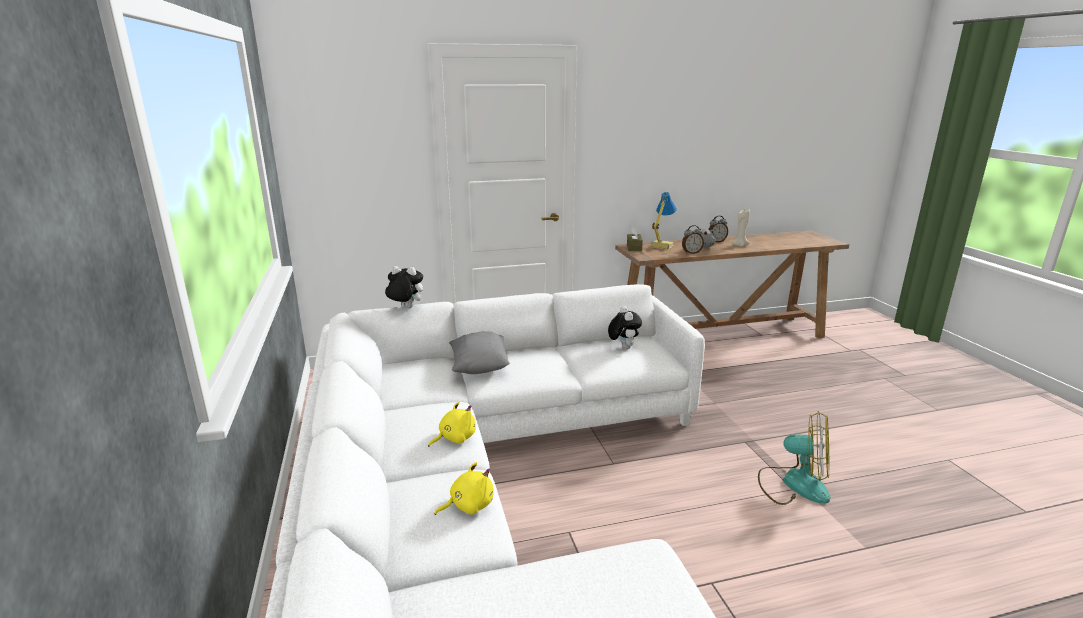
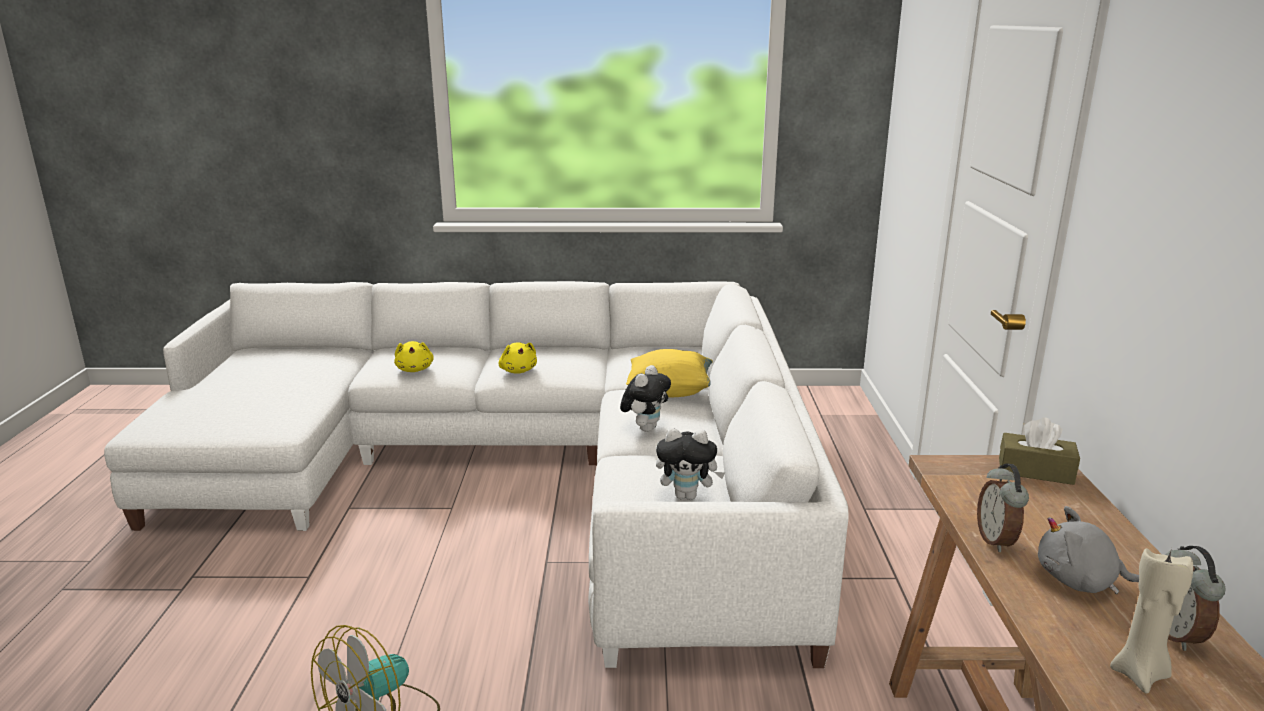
camera: 105 degrees right, 0 degrees up
(405, 308) = (732, 302): plush toy -> plush toy (645, 428)
(479, 367) = (670, 392): grey pillow -> yellow pillow
(661, 246) = (1064, 511): table lamp -> none

